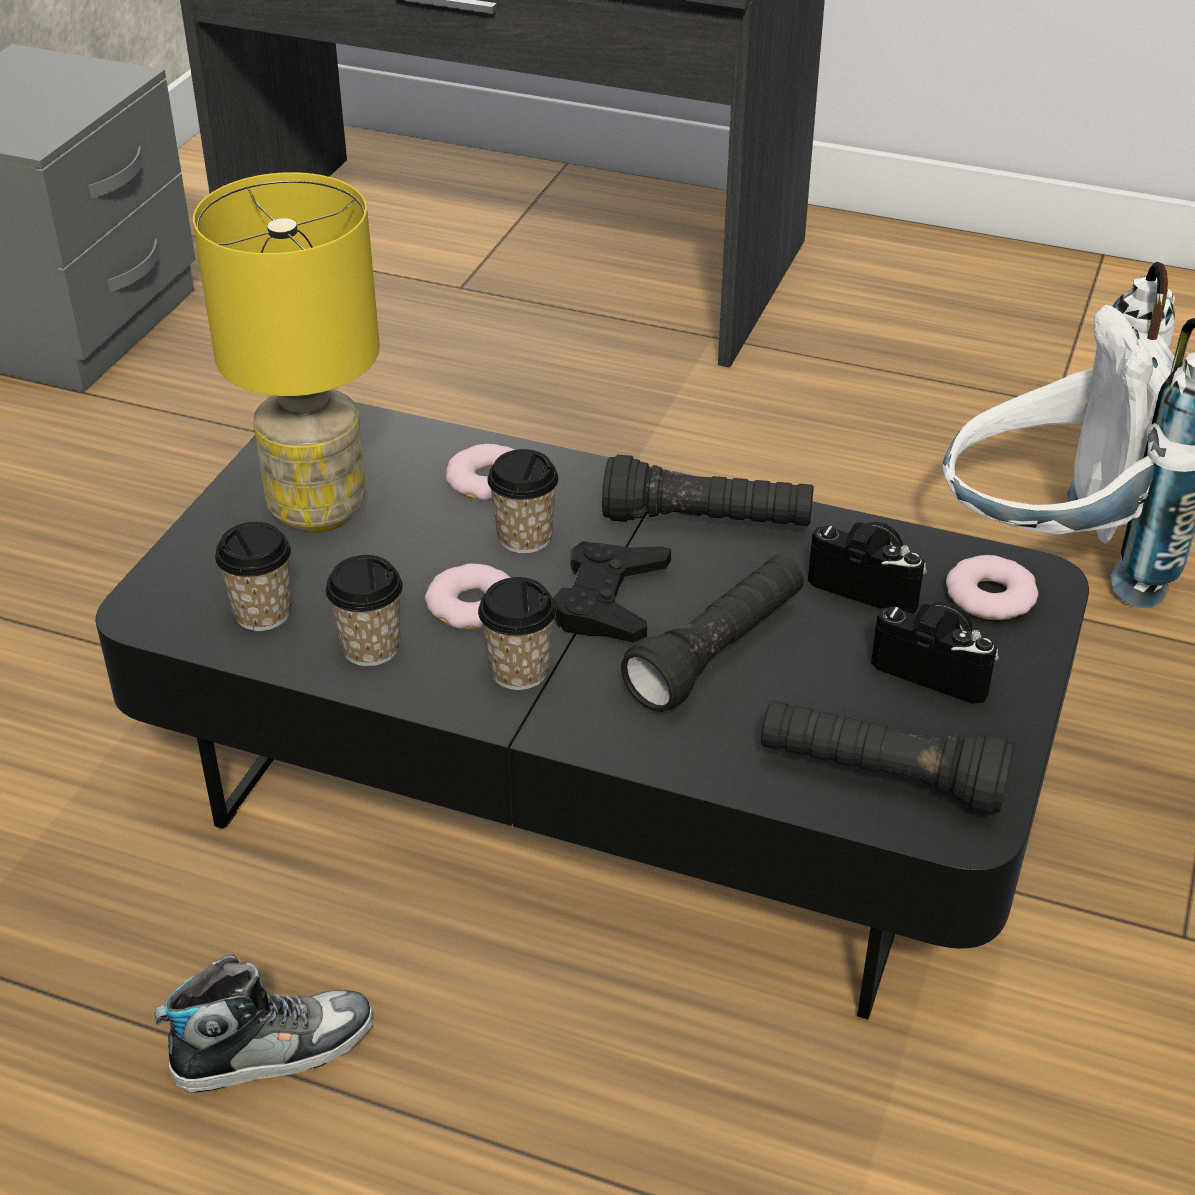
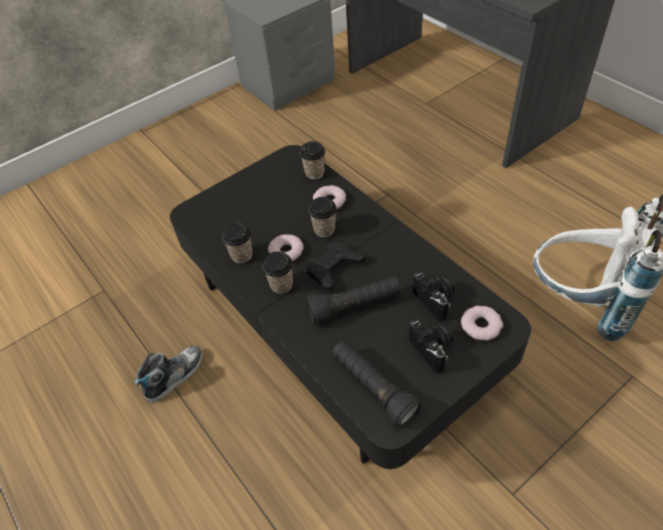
camera: 35 degrees right, 10 degrees up
(262, 613) = (219, 228): cup -> cup (314, 173)
(273, 1049) = (175, 375): shoe -> shoe turned 60 degrees counterclockwise
(315, 508) = (265, 192): yellow table lamp -> none
(707, 522) = (394, 247): black flashlight -> none

